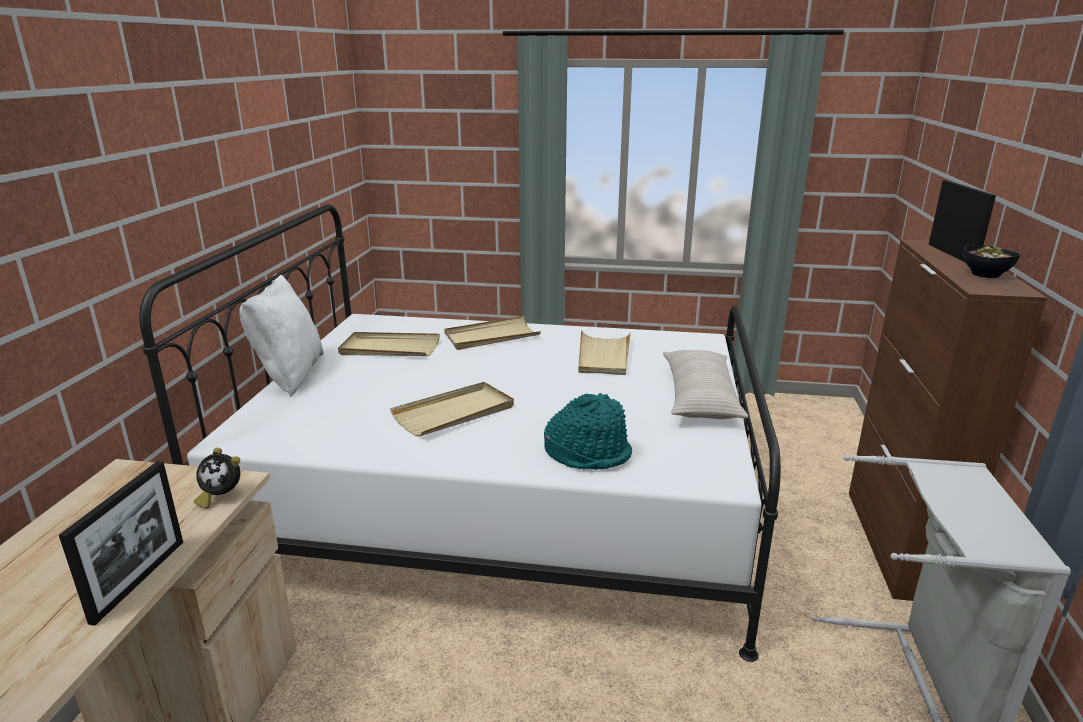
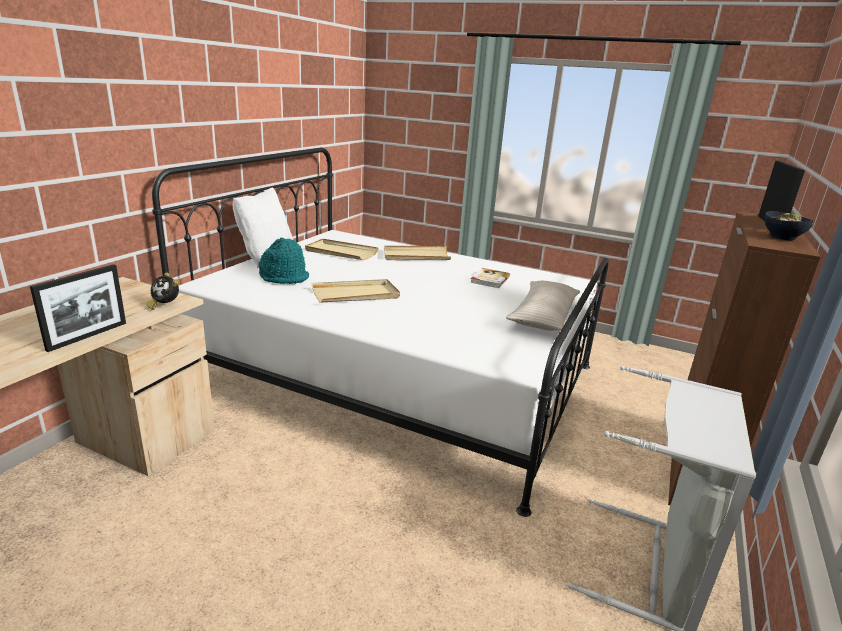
camera: 15 degrees right, 0 degrees up
(588, 453) = (431, 333): turquoise hat -> turquoise hat (284, 277)
(603, 356) = (489, 279): beige tray -> book

